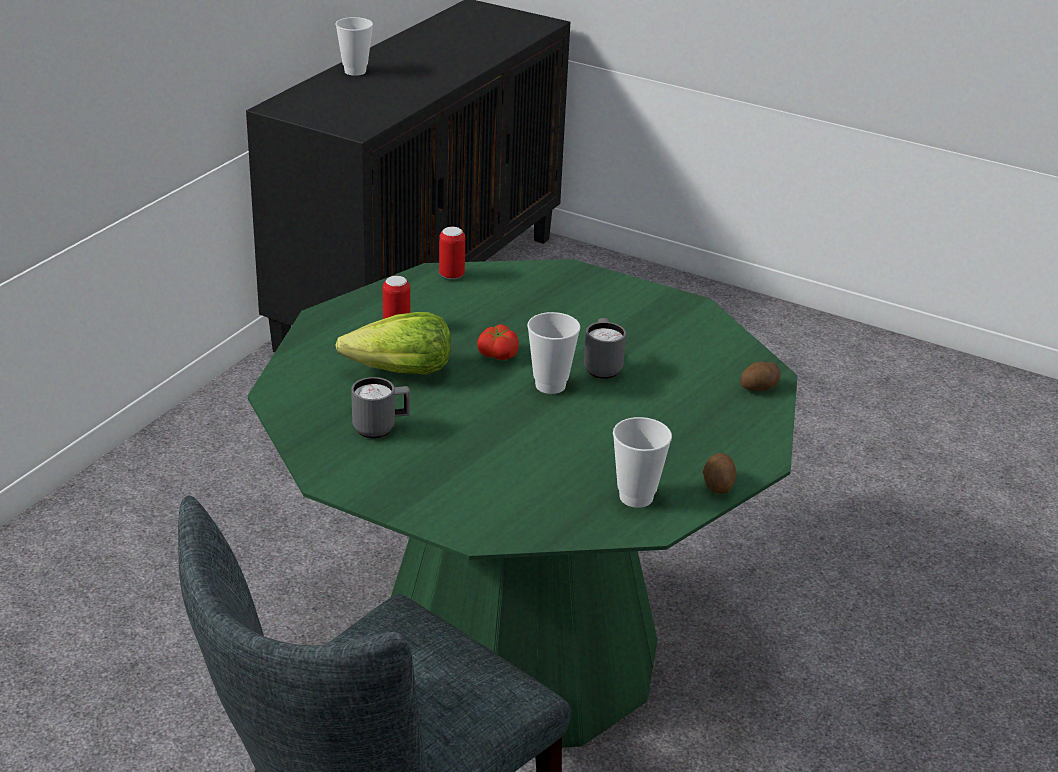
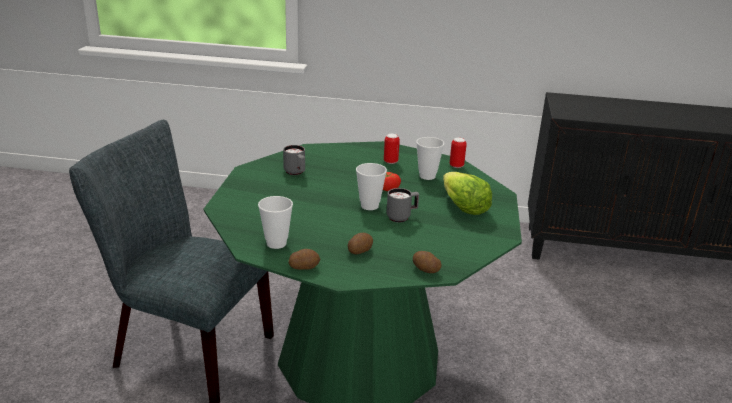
camera: 70 degrees right, 5 degrees down
(355, 71) = (630, 103): cup -> cup (427, 176)
(400, 372) = (349, 169): lettuce -> lettuce (463, 207)
(688, 427) = (359, 251): none -> potato

